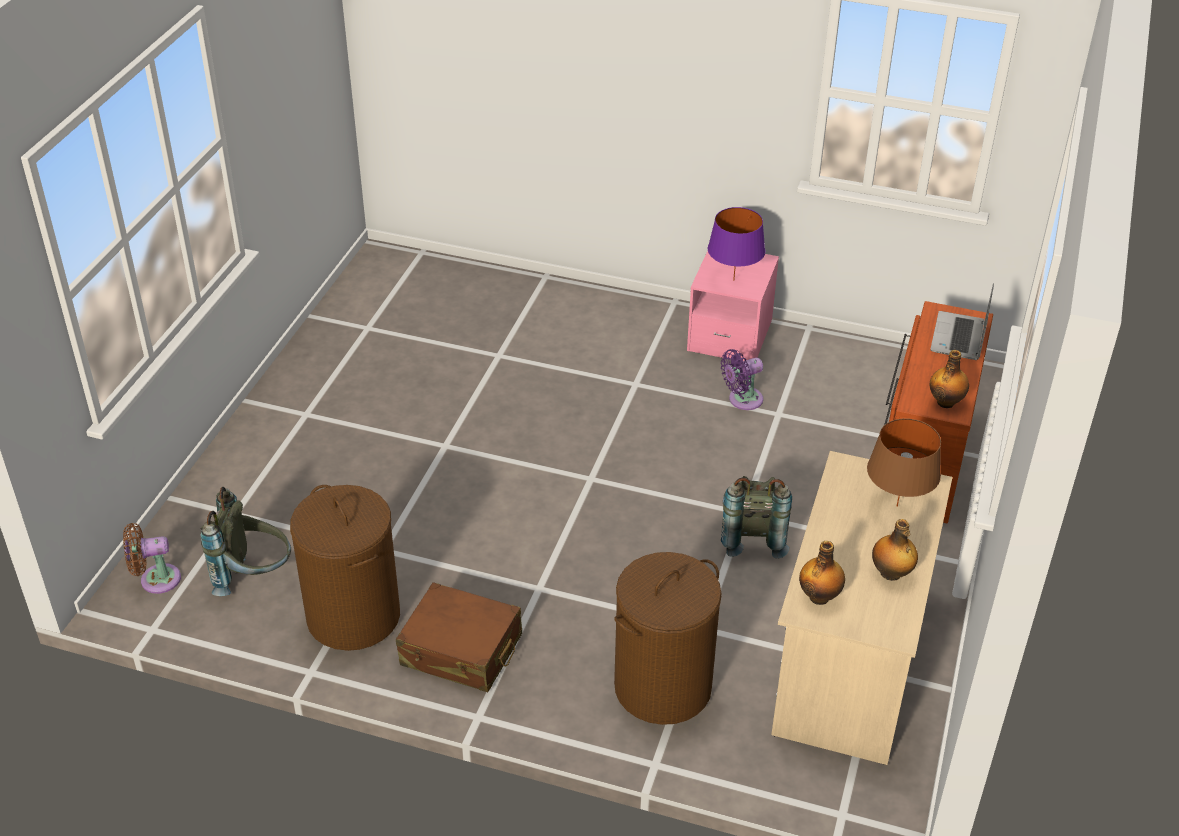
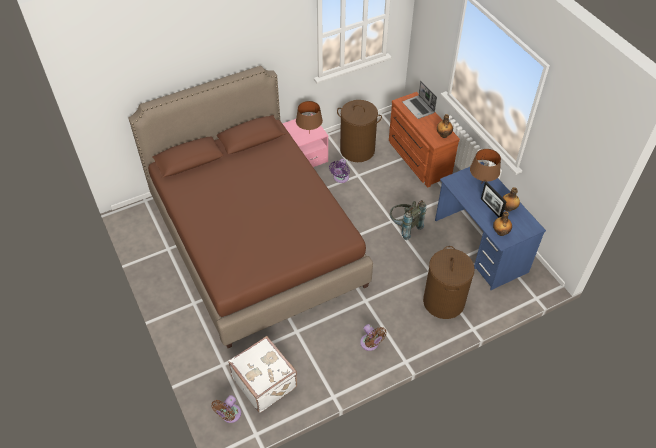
camera: 45 degrees left, 10 degrees up
(254, 577) = (265, 381): grey backpack -> white suitcase
(354, 616) = (320, 364): brown laundry basket -> brown laundry basket (357, 150)
(461, 650) = (370, 344): brown suitcase -> brown fan
(494, 396) = (255, 240): none -> brown bed
(733, 280) = (309, 133): purple table lamp -> brown table lamp
(851, 658) = (480, 246): beige desk -> blue desk
(857, 551) = (491, 208): none -> picture frame

